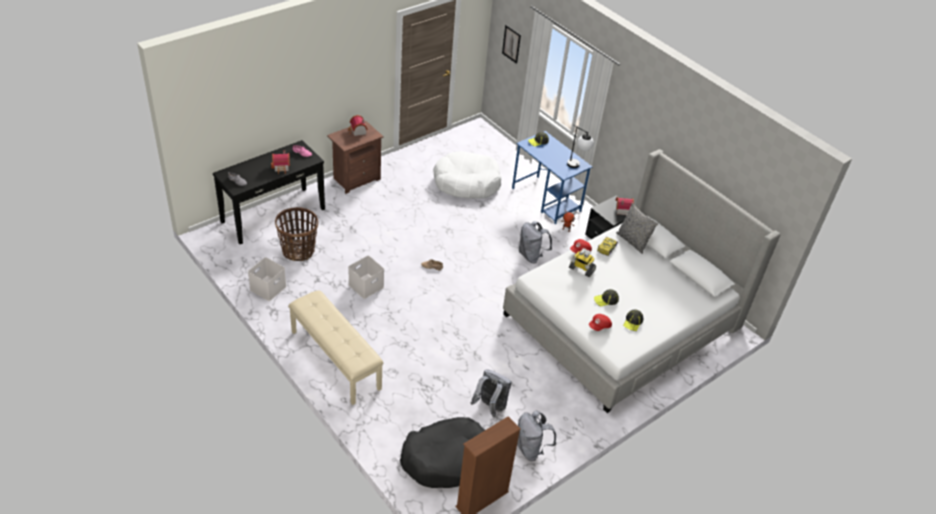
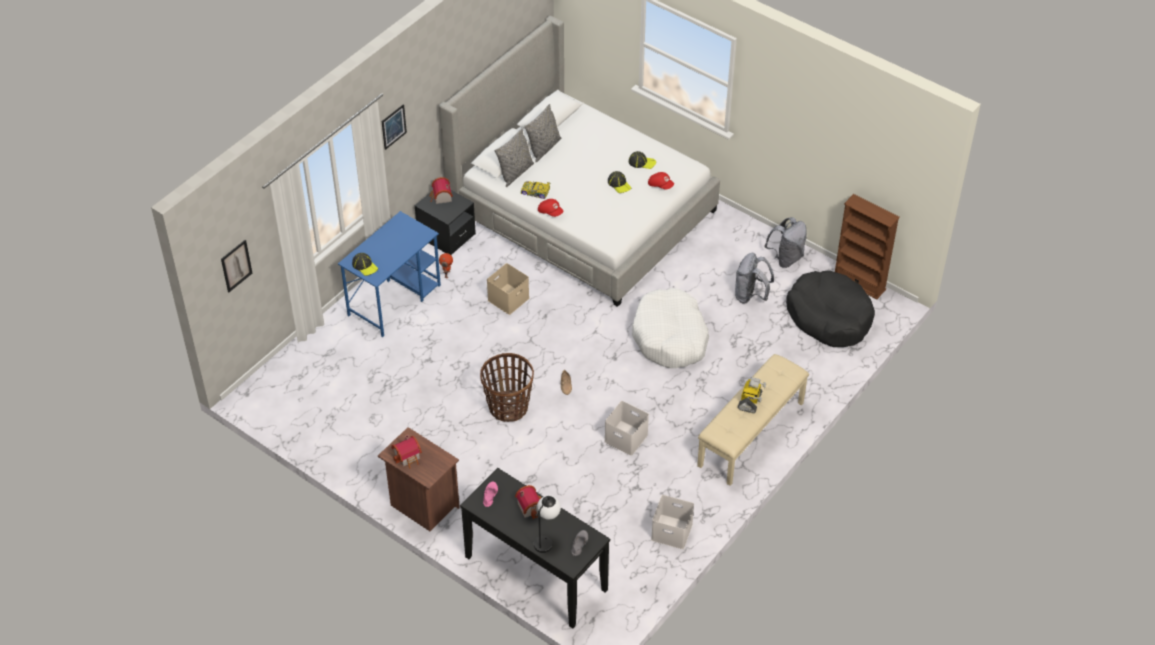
camera: 100 degrees left, 5 degrees up
(298, 251) = (594, 522): basket -> basket (508, 407)
(466, 183) = (387, 384): white dog bed -> white dog bed (670, 337)
(531, 256) = (508, 298): grey backpack -> beige storage box
(577, 166) = (406, 224): table lamp -> table lamp (546, 539)
(581, 269) = (582, 207): toy robot -> toy robot (750, 401)
(628, 114) = (393, 126): none -> picture
(661, 265) = (544, 148): none -> grey pillow

